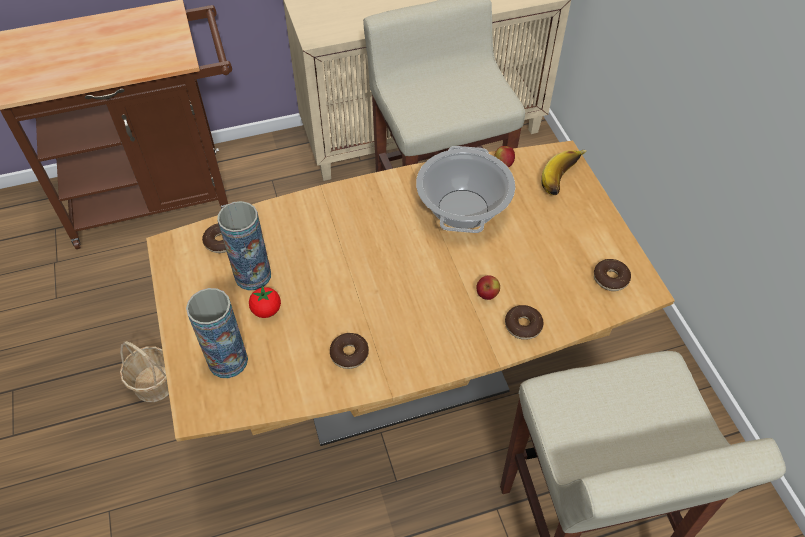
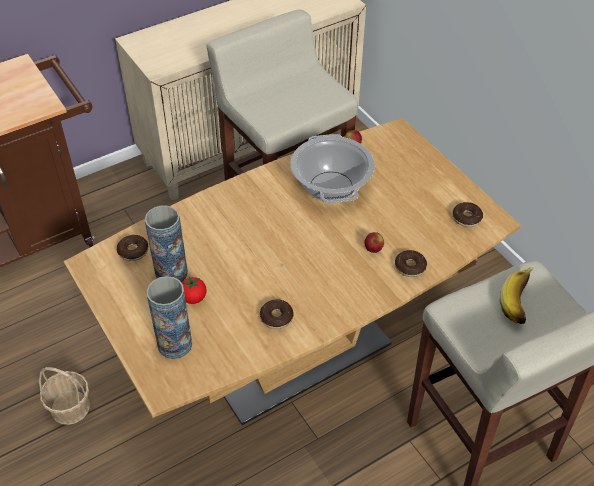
camera: 15 degrees left, 5 degrees down
(564, 180) = (406, 149): banana -> banana (521, 303)

